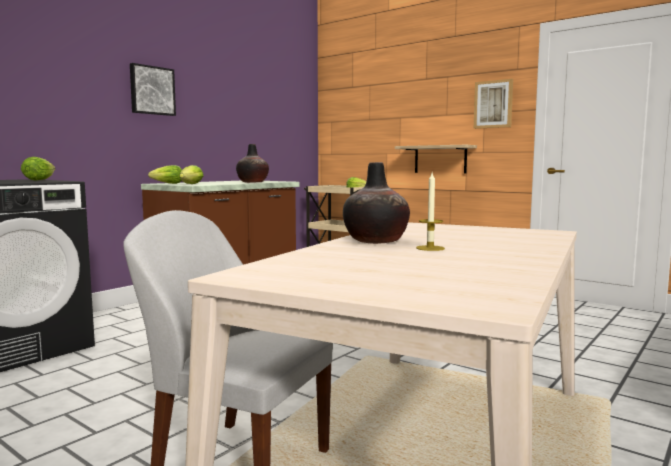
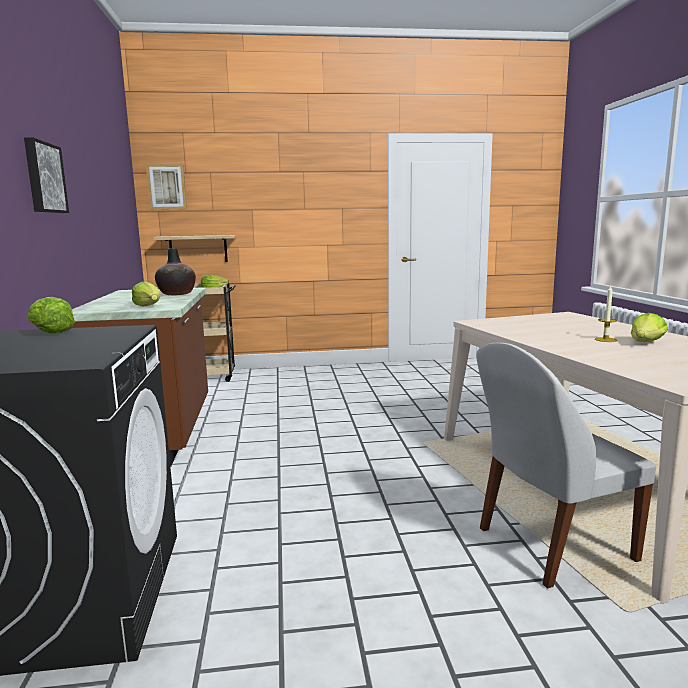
camera: 45 degrees left, 5 degrees up
(167, 183) = (106, 309): lettuce -> lettuce (646, 343)
(375, 241) = (555, 341): vase -> none
(440, 159) = (301, 252): shelf -> shelf (198, 249)
(493, 104) = (351, 201): picture -> picture (167, 187)

